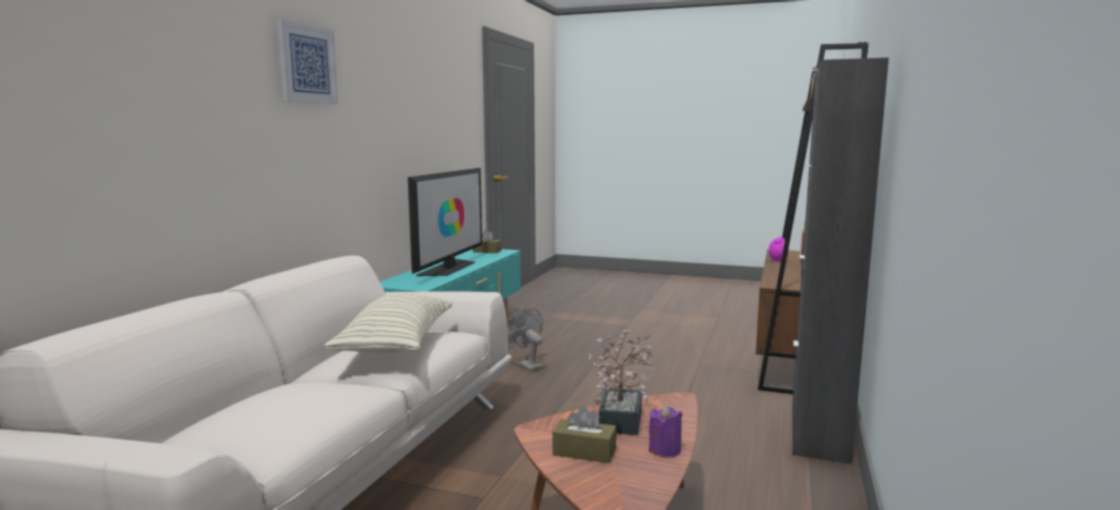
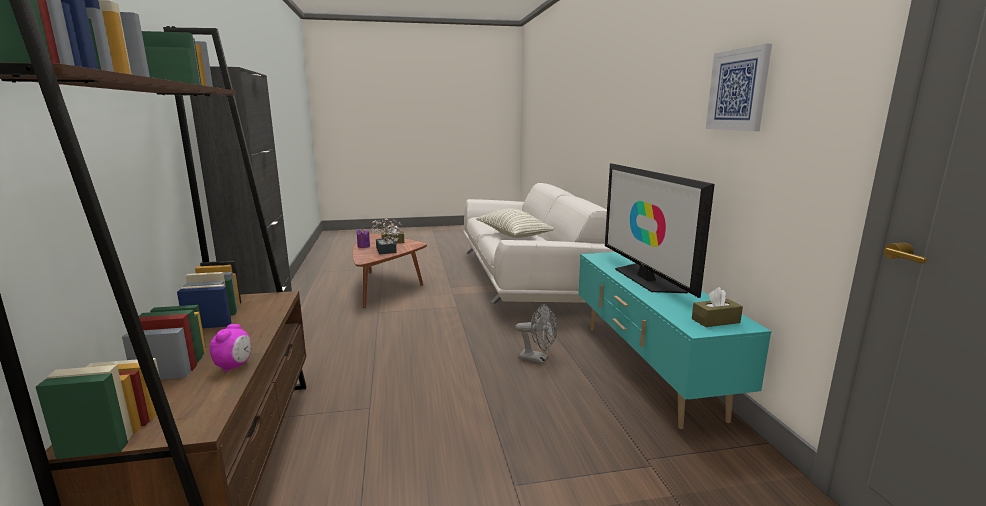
camera: 150 degrees right, 5 degrees up
(306, 64) = (626, 74): picture -> picture (738, 90)

